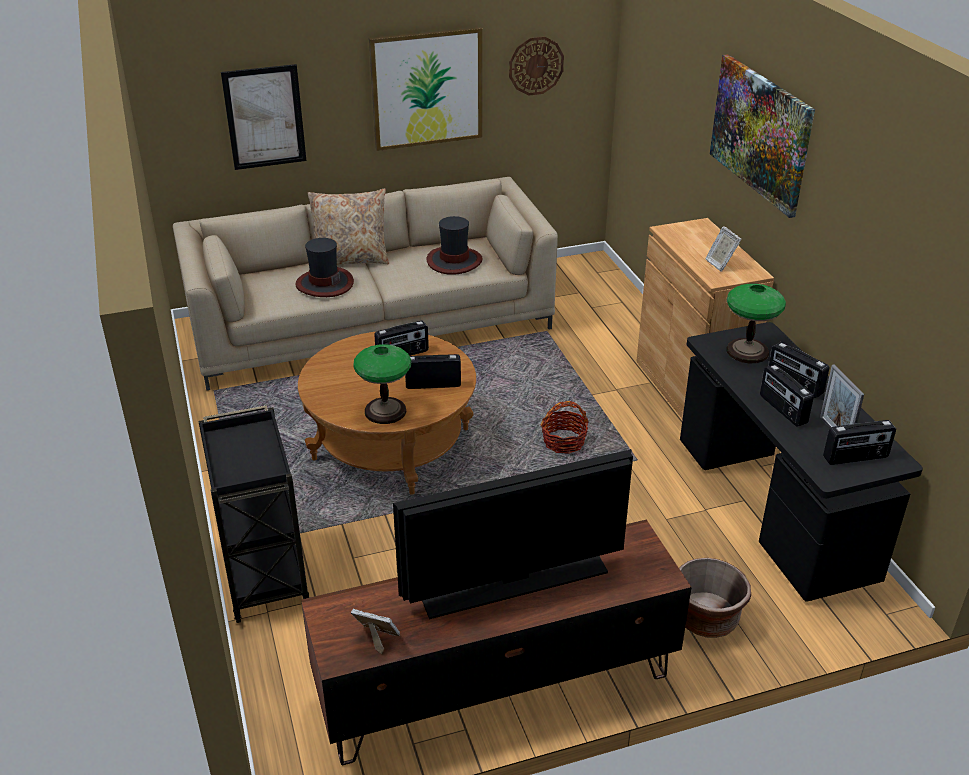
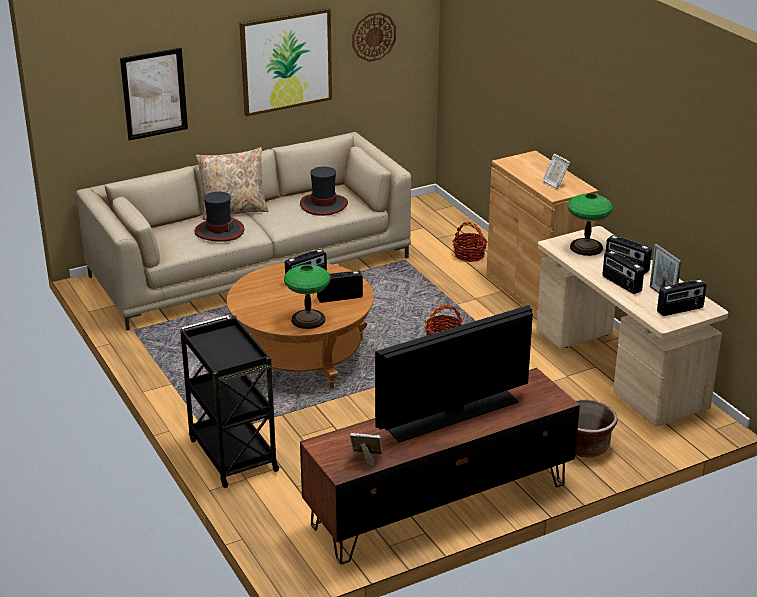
camera: 10 degrees left, 5 degrees down
(623, 332) = (469, 255): none -> basket
(760, 133) = (576, 79): picture -> none
(773, 507) = (619, 369): black desk -> beige desk

